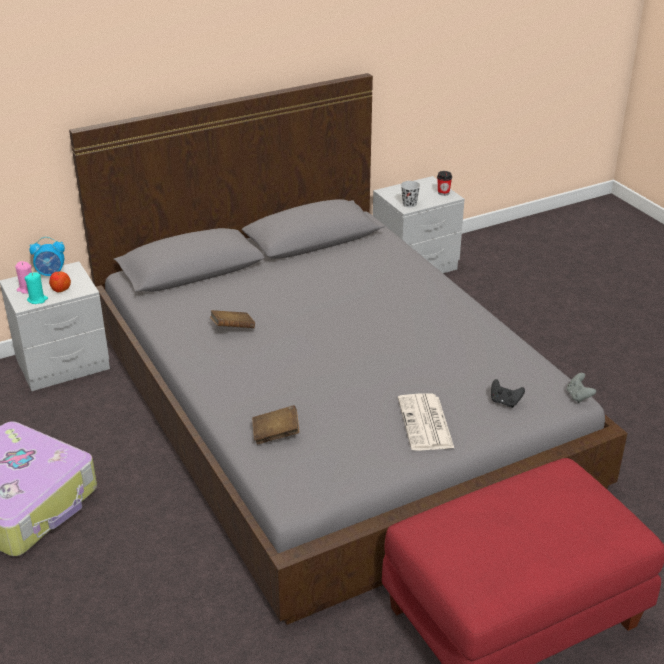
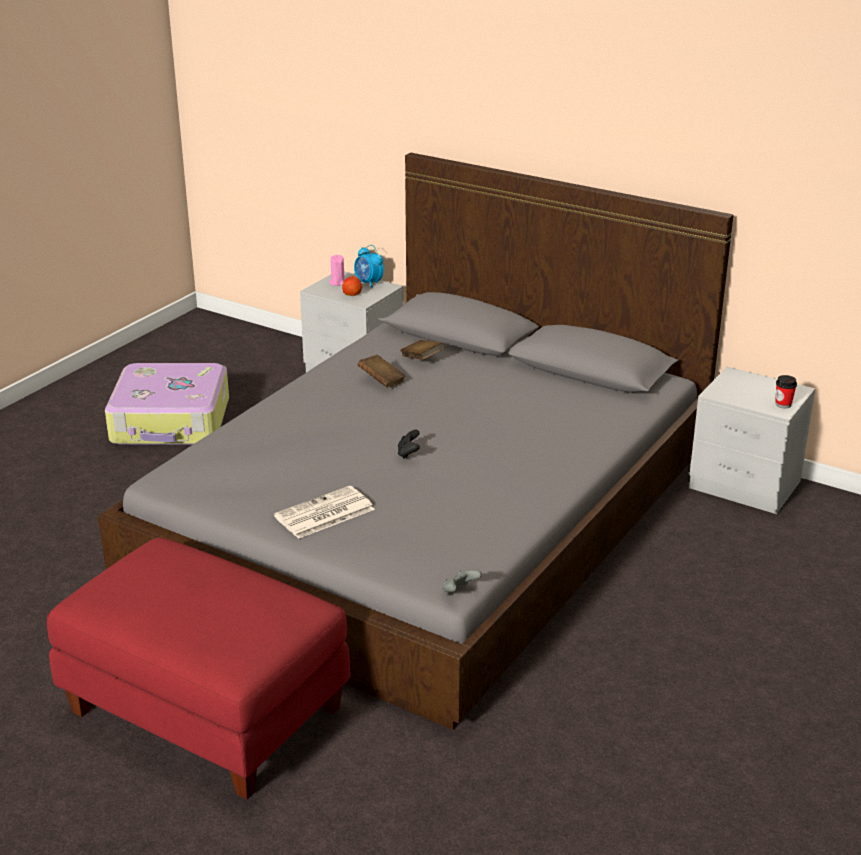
camera: 60 degrees right, 5 degrees down
(37, 299) = (326, 291): turquoise candle -> none
(276, 434) = (240, 446): brown book -> brown book (421, 359)
(409, 204) = (725, 393): black cup -> none
(505, 402) = (401, 548): black game controller -> black game controller (408, 453)

